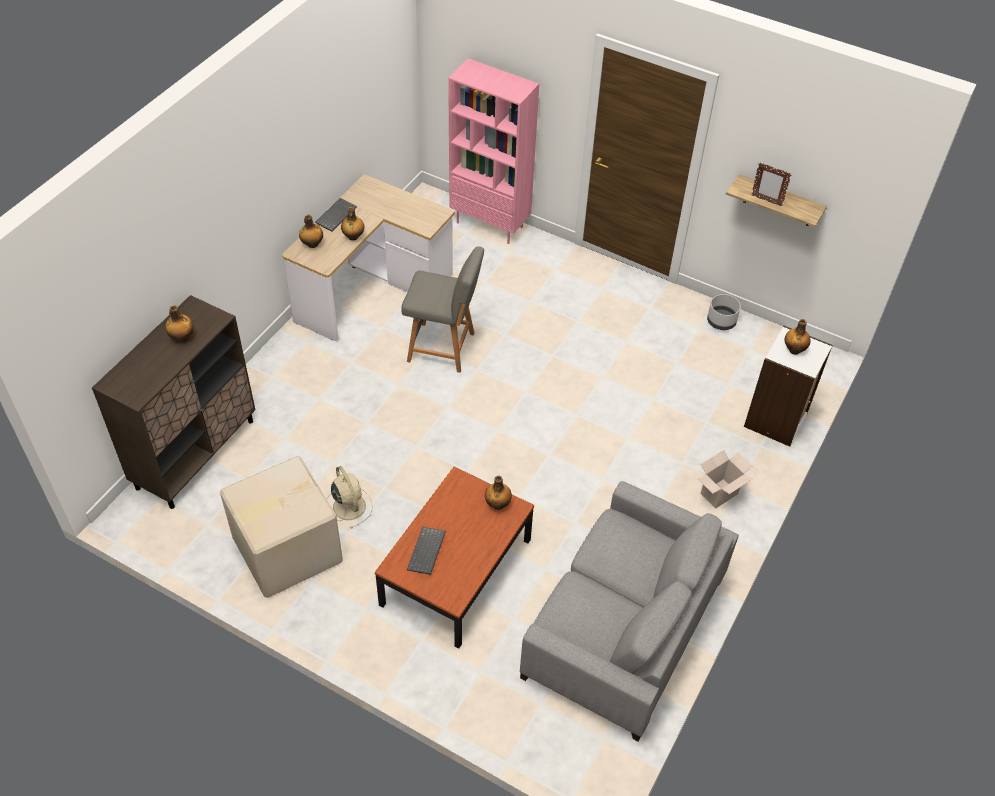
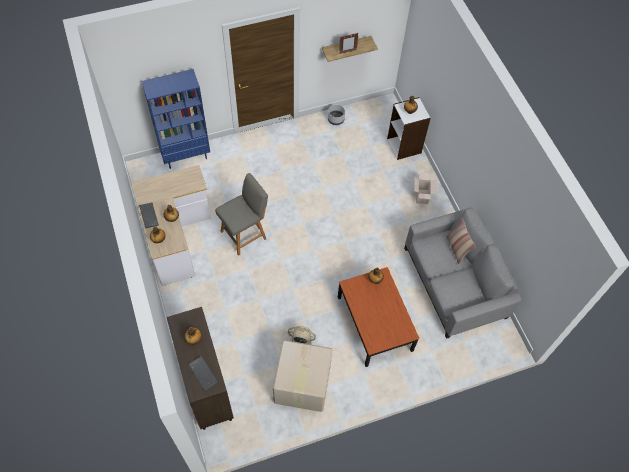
camera: 50 degrees left, 10 degrees up
(427, 552) = (376, 326): keyboard -> keyboard (204, 373)
(490, 224) = (186, 156): pink bookcase -> blue bookcase
(655, 569) = (457, 248): none -> pillow

